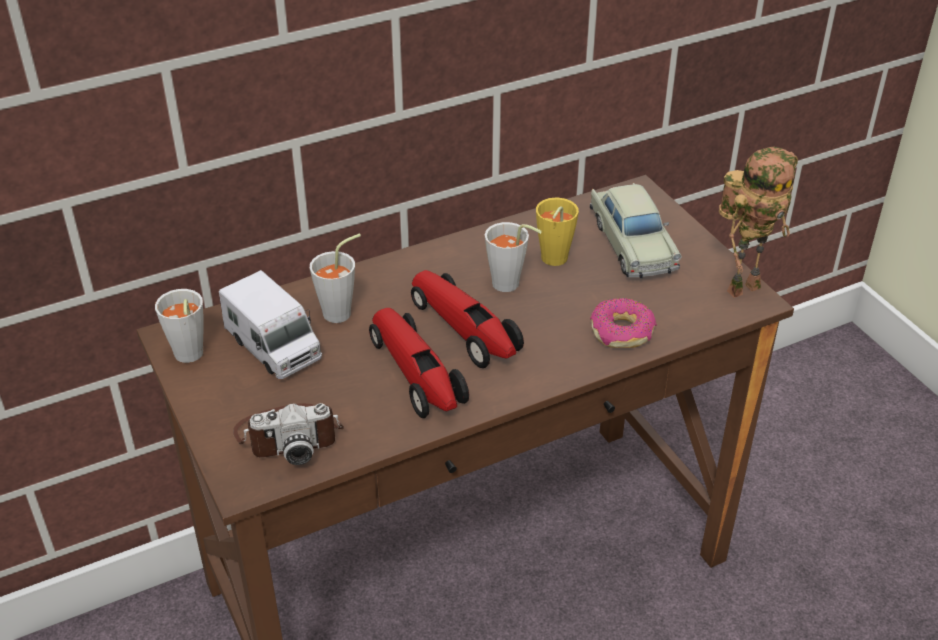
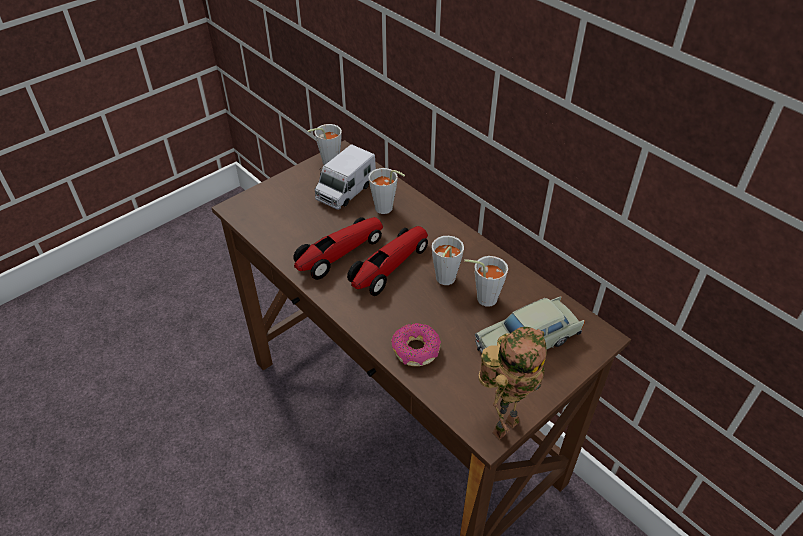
camera: 75 degrees right, 5 degrees up
(289, 435) = (274, 214): camera -> none
(552, 261) = (482, 298): yellow cup -> grey cup
(743, 286) = (504, 423): toy robot -> toy robot turned 90 degrees counterclockwise

